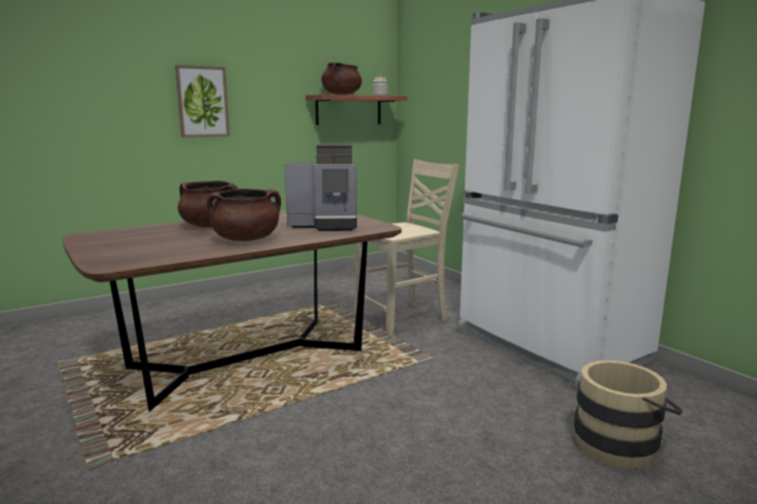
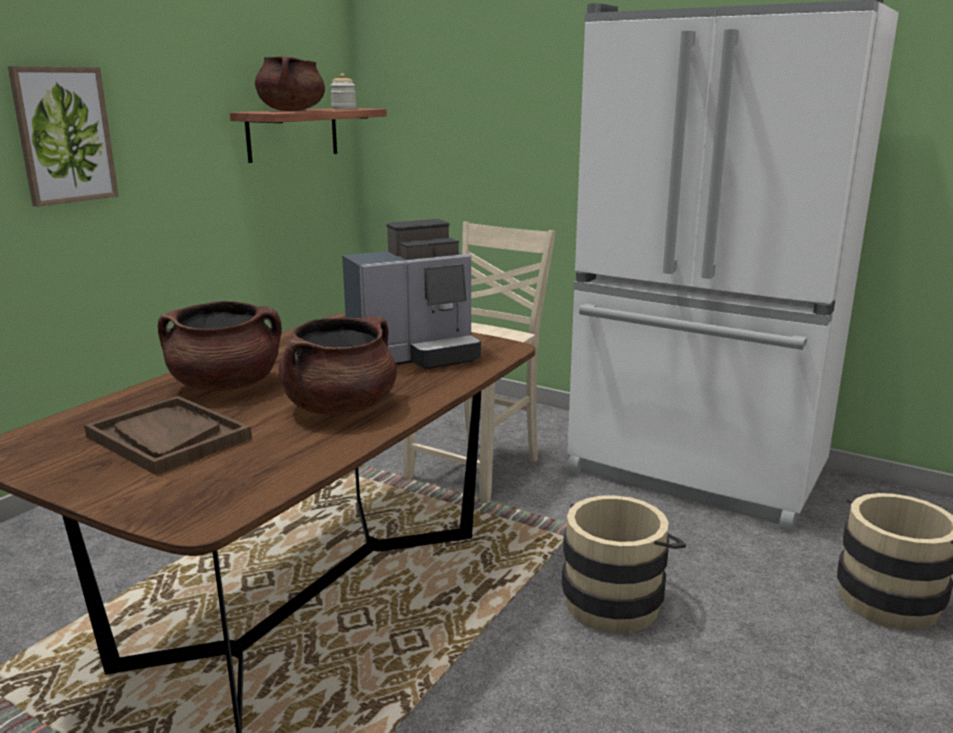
camera: 25 degrees left, 5 degrees up
(151, 240) = (168, 438): none -> brown tray
(415, 399) = (617, 599): none -> beige bucket

